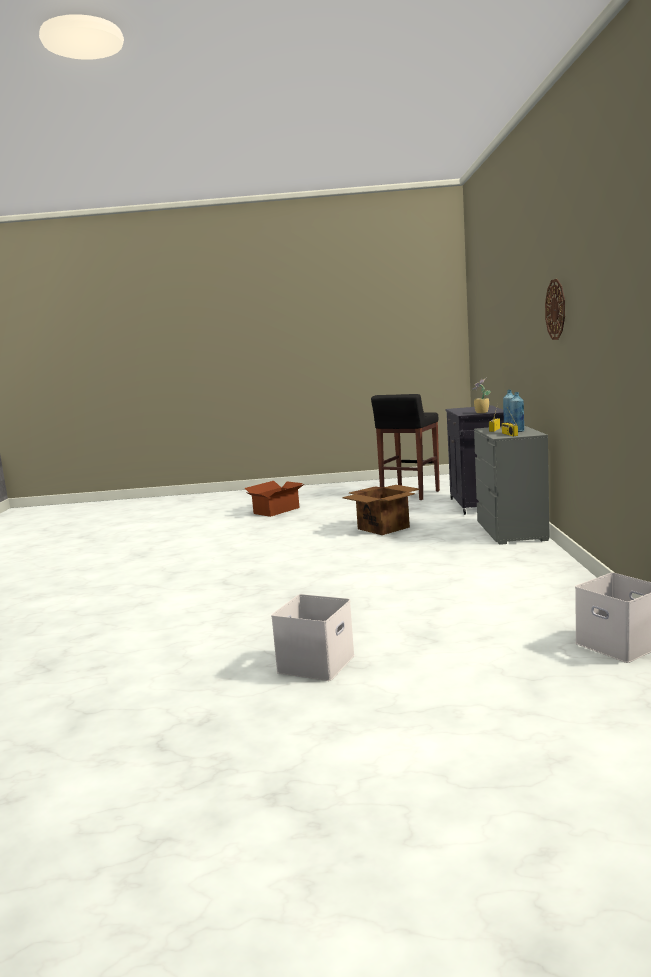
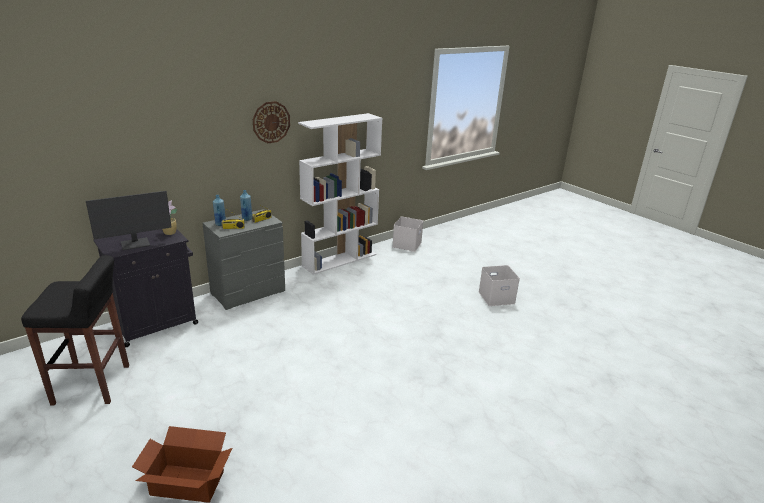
camera: 130 degrees left, 15 degrees up
(384, 528) = (255, 354): cardboard box -> none
(466, 410) = (135, 244): none -> monitor
(576, 580) = (340, 260): none -> white bookcase

